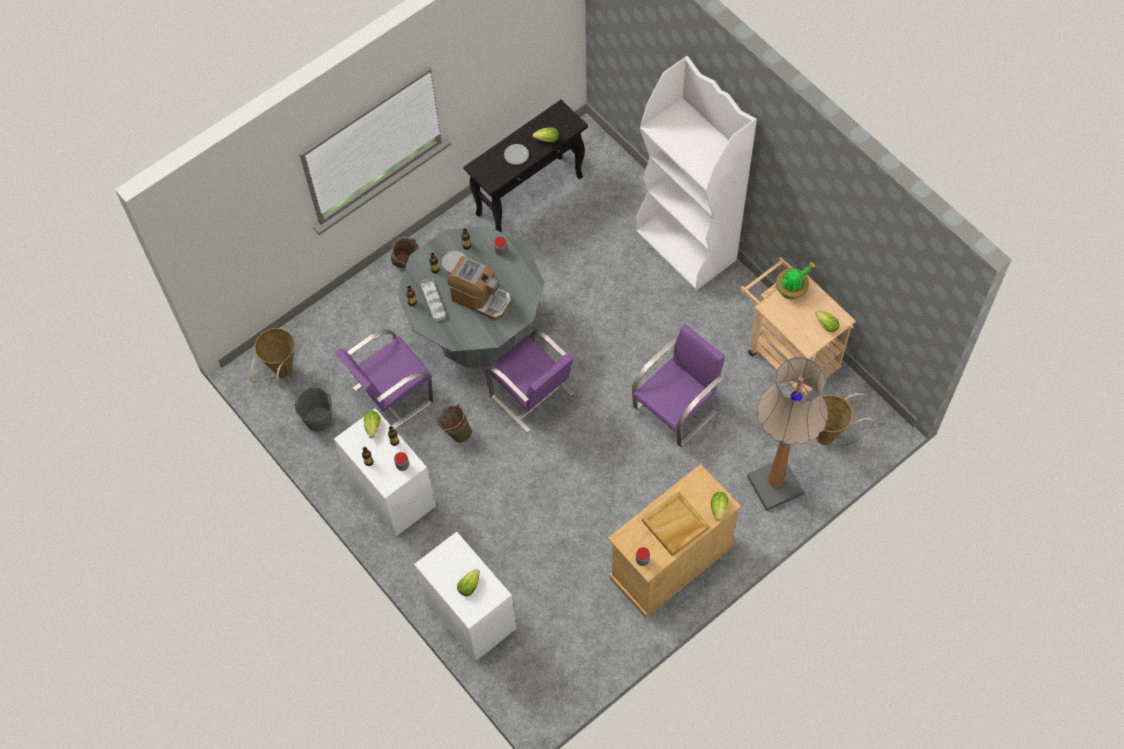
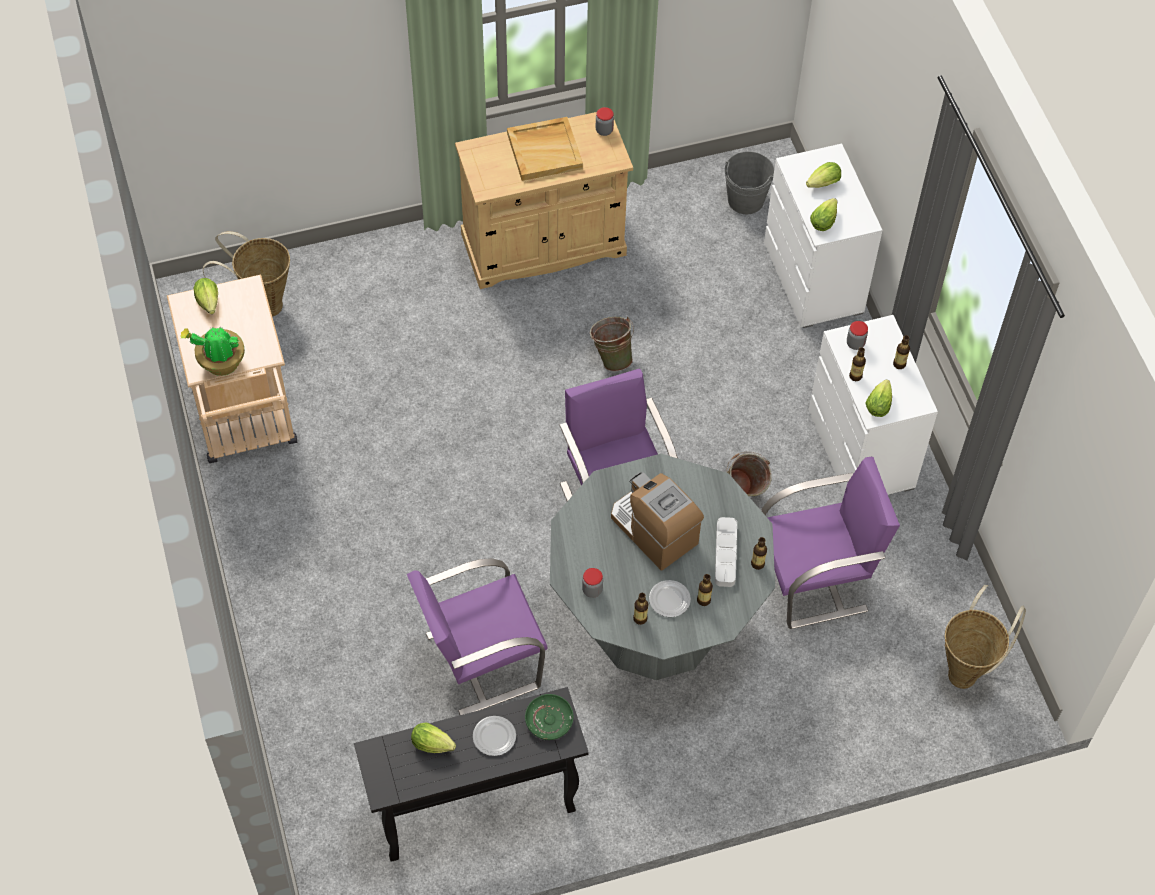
camera: 160 degrees left, 5 degrees down
(318, 419) = (931, 586): grey bucket -> grey bucket (745, 200)
(406, 264) = (718, 771): green bucket -> green bucket (612, 357)
(491, 174) = (549, 720): none -> green plate
(676, 409) = (434, 410): purple chair -> purple chair (480, 660)
(687, 246) = (285, 626): white bookcase -> none
(718, 510) = (484, 147): lettuce -> lettuce (824, 220)
(774, 485) = (368, 277): floor lamp -> none

